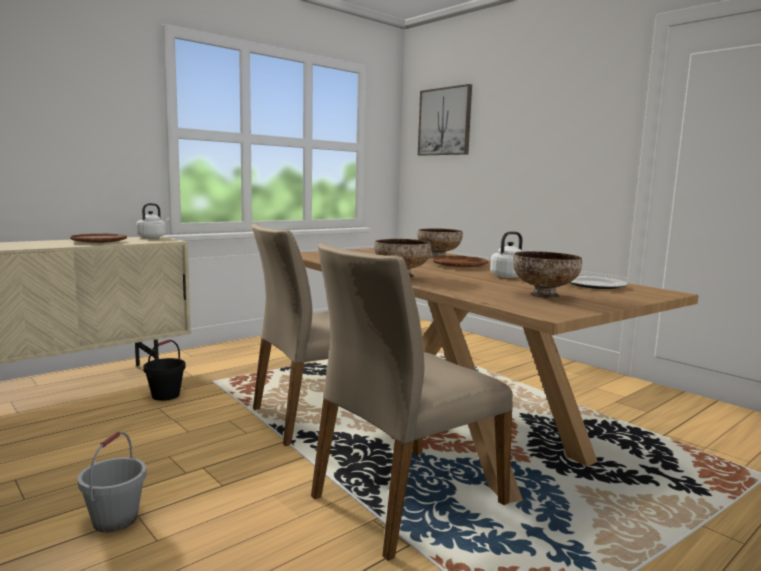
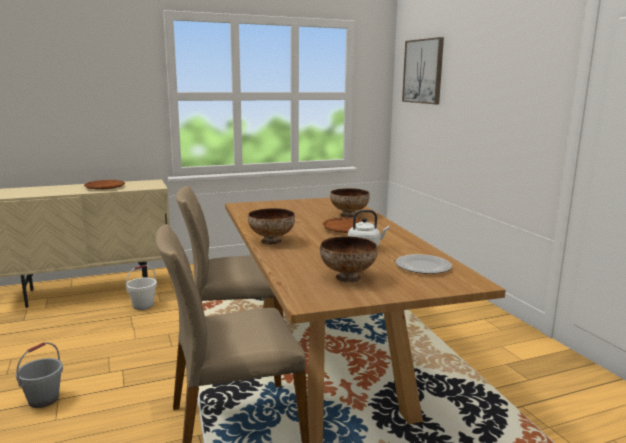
camera: 20 degrees right, 5 degrees up
(153, 237) = (151, 181): white kettle -> none
(165, 395) = (143, 305): black bucket -> white bucket

